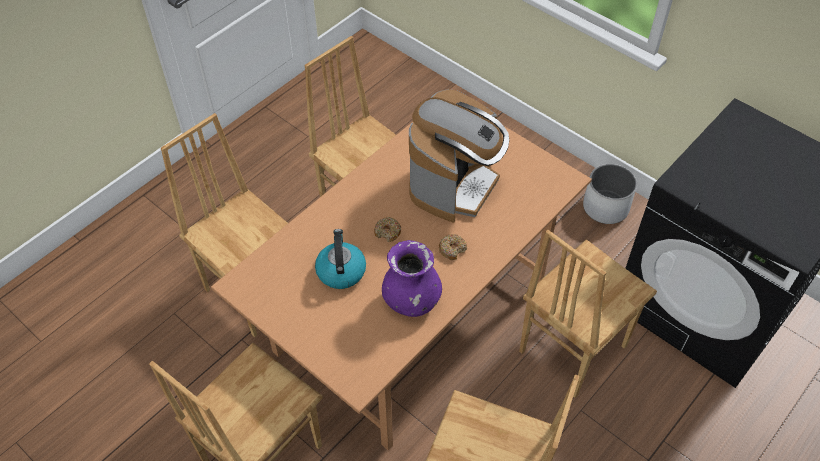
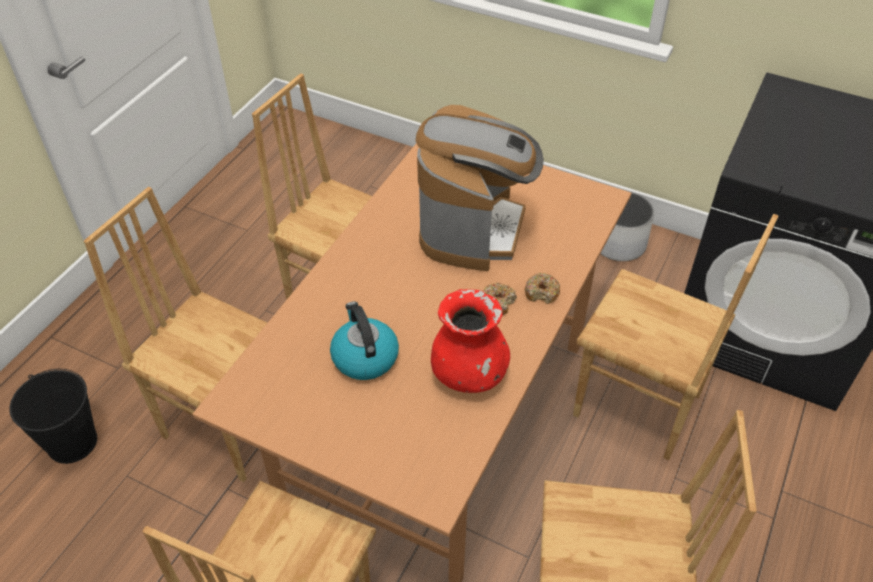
camera: 15 degrees left, 5 degrees down
(141, 280) = (72, 443): none -> black bucket
(387, 232) = (409, 298): donut -> donut (542, 293)
(412, 300) = (469, 374): purple vase -> red vase
(570, 348) = (637, 407): brown chair -> brown chair turned 90 degrees counterclockwise

